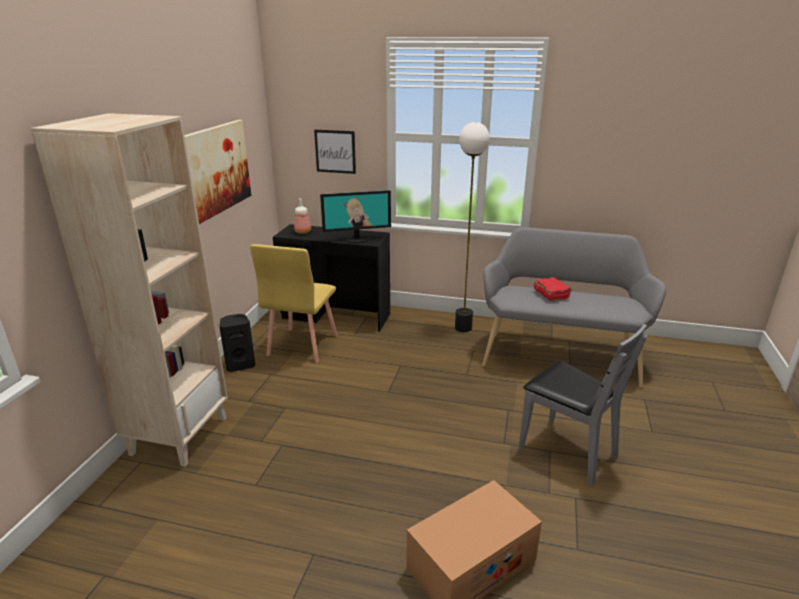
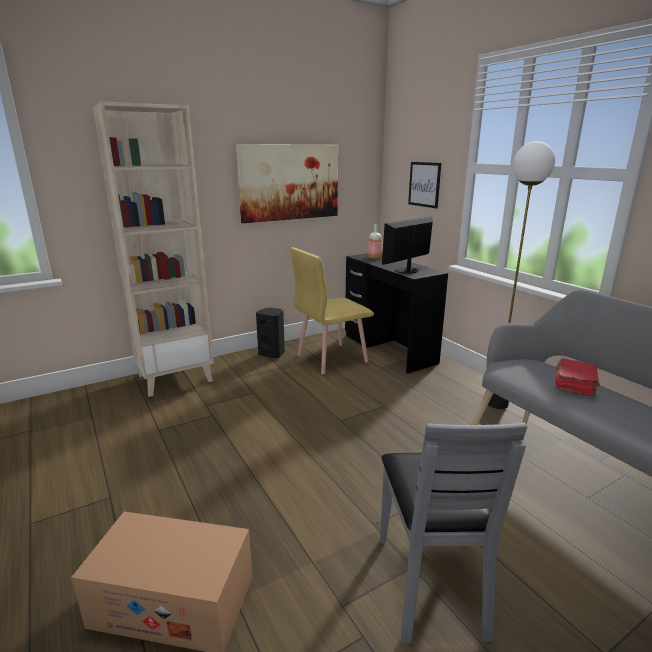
camera: 45 degrees right, 5 degrees down
(357, 239) = (407, 270): monitor -> monitor turned 105 degrees clockwise

